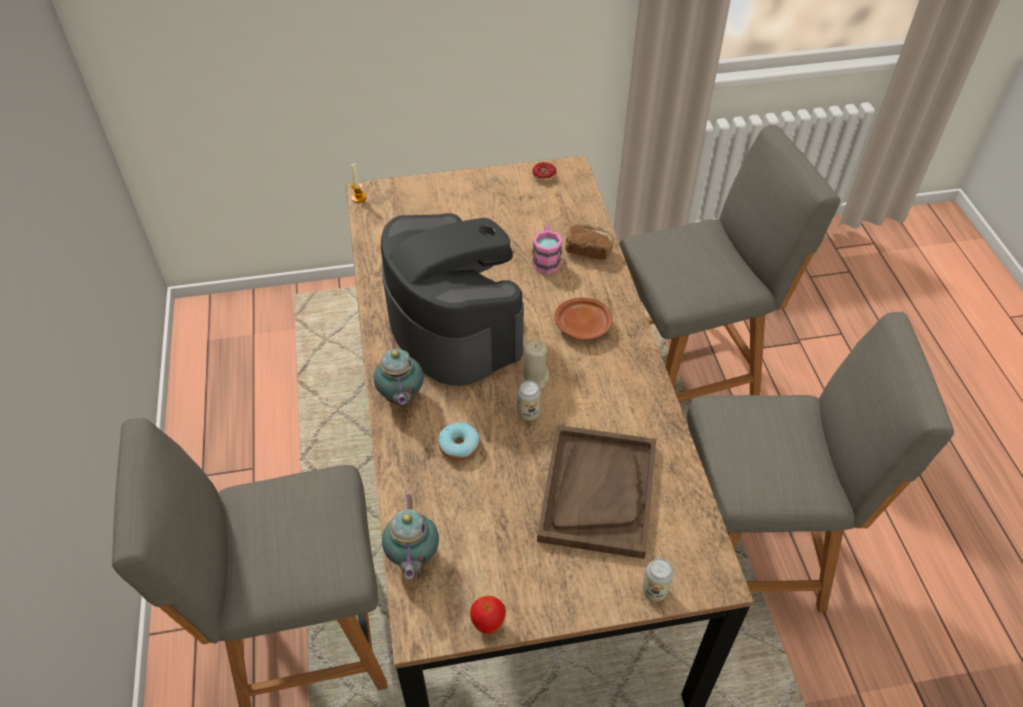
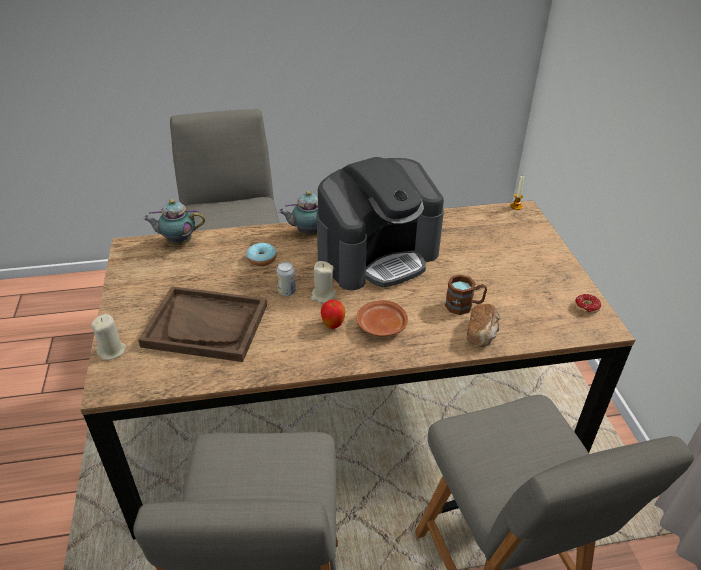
camera: 90 degrees right, 10 degrees down
(488, 624) = (120, 272): apple -> apple (333, 325)
(546, 259) = (464, 306): pink mug -> brown mug
(654, 590) = (112, 351): can -> beige candle

